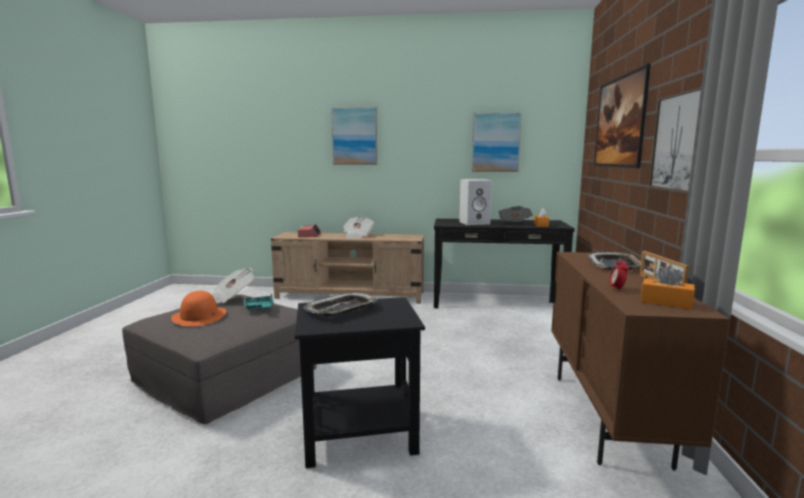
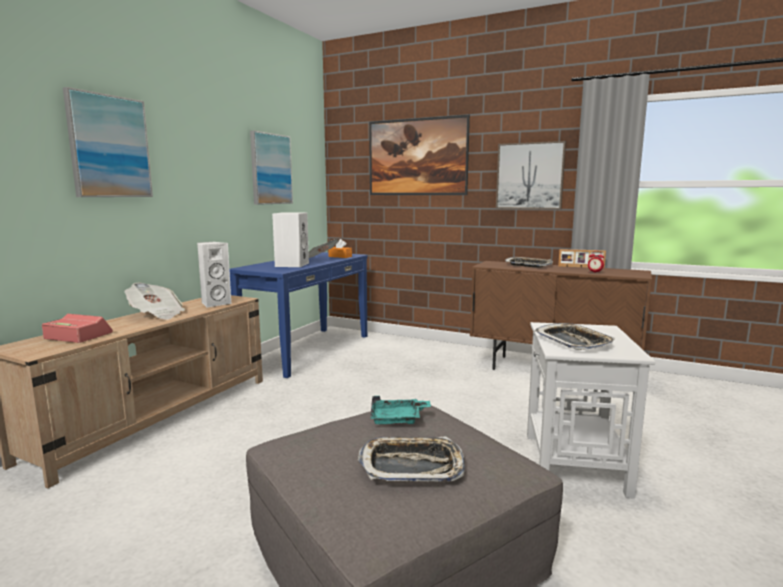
camera: 70 degrees left, 0 degrees up
(199, 316) = (412, 466): orange hat -> tray
(230, 298) = (323, 440): newspaper -> none
(357, 435) = (574, 464): black side table -> white side table
(394, 238) = (215, 303): none -> white speaker
(496, 302) = (307, 350): black console table -> blue console table
(666, 302) = (623, 271): orange tissue box -> none

